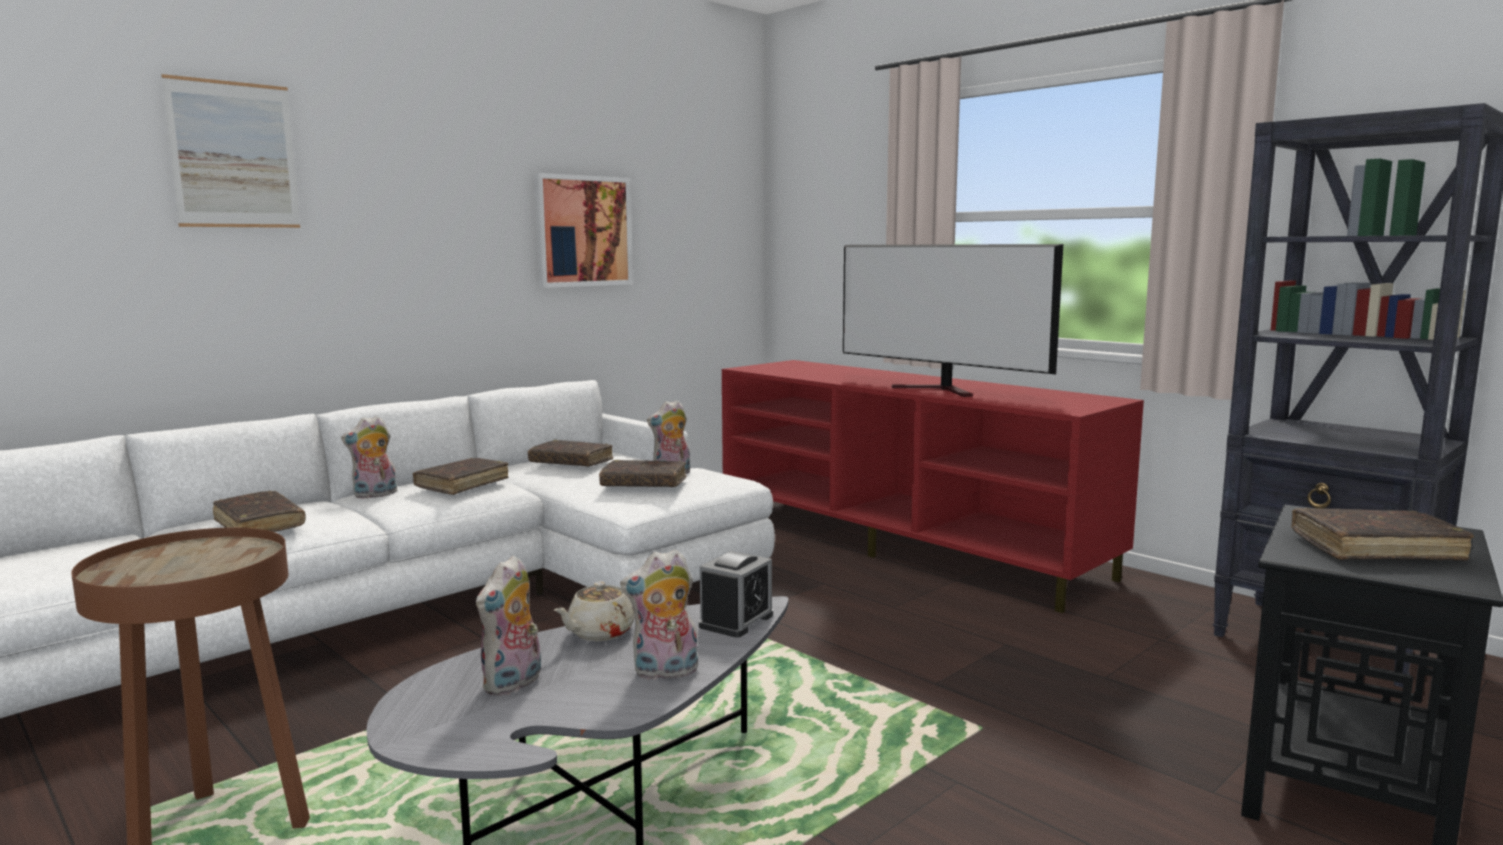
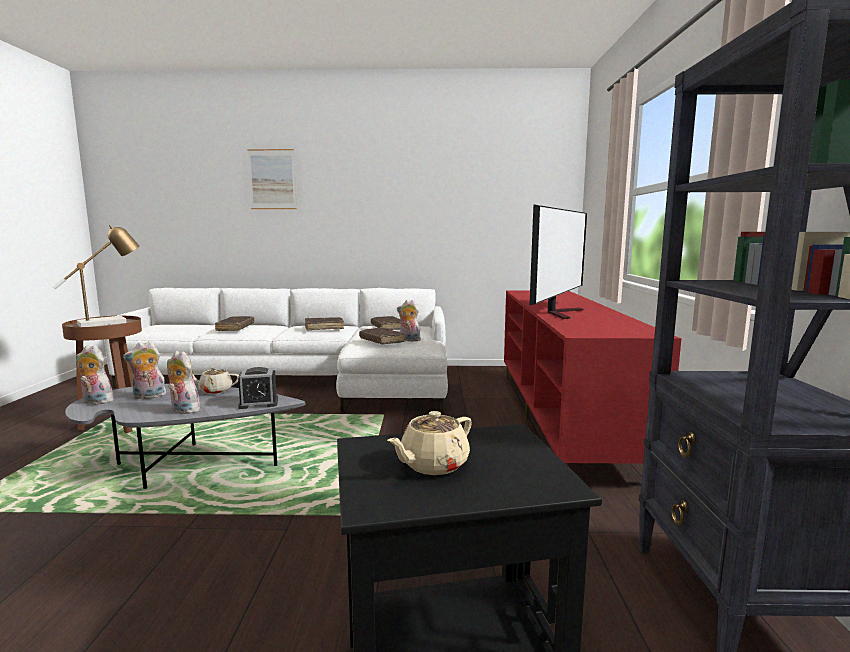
camera: 45 degrees right, 0 degrees up
(184, 557) = (109, 323): none -> table lamp
(374, 495) = (296, 326): plush toy -> plush toy (95, 402)
(583, 231) = (441, 209): picture -> none
(941, 390) = (561, 313): television -> television turned 150 degrees counterclockwise
(1375, 548) = (432, 465): brown book -> beige teapot

